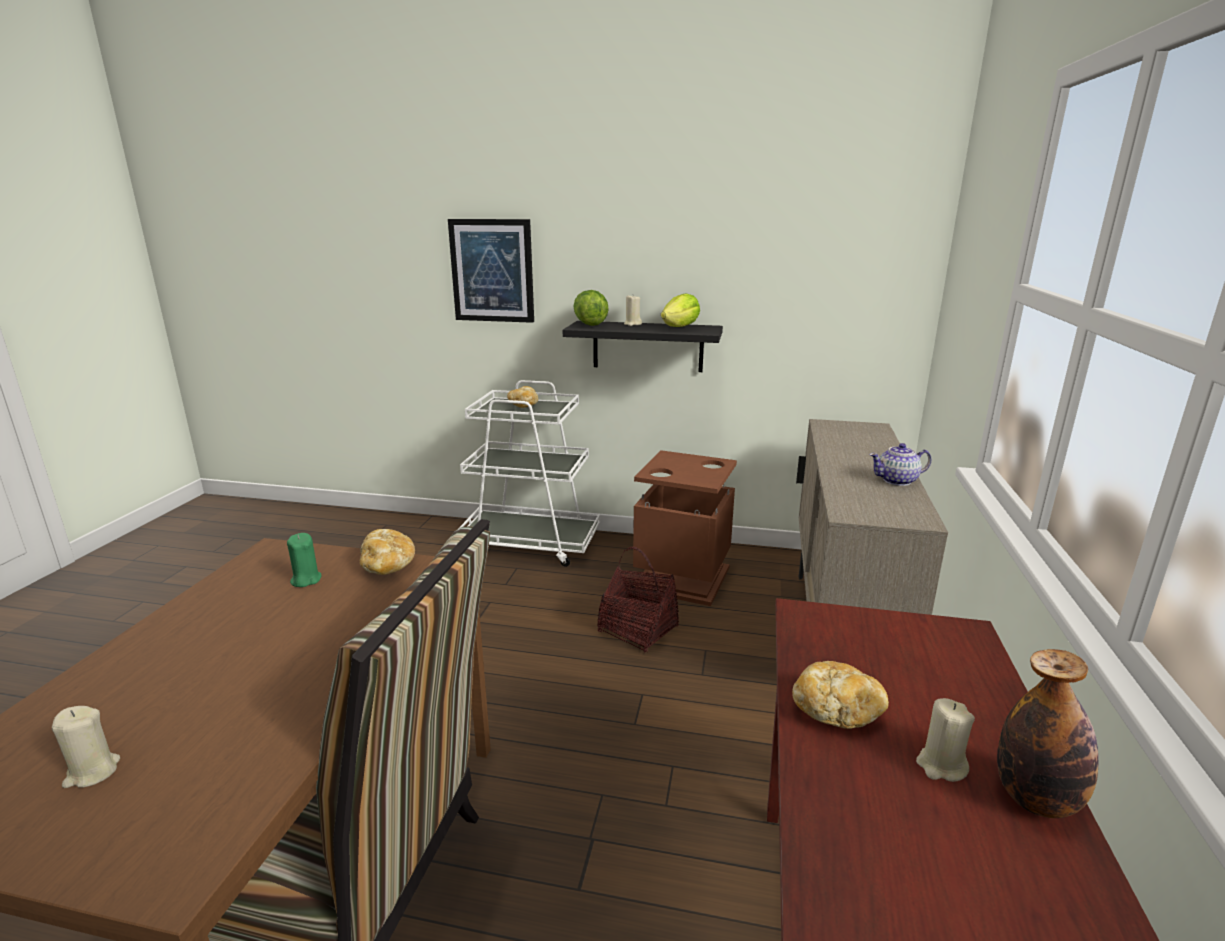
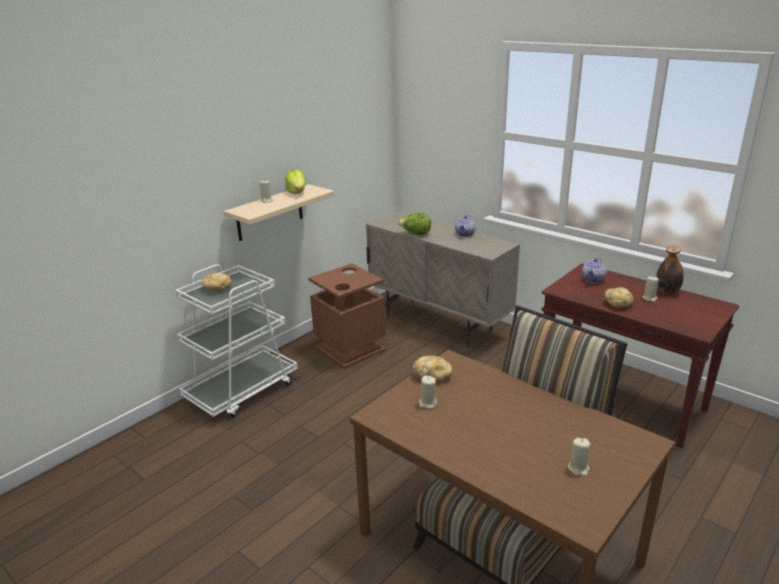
camera: 60 degrees left, 5 degrees up
(306, 580) = (428, 403): green candle -> beige candle
(492, 271) = (155, 192): picture -> none
(590, 324) = (246, 210): lettuce -> lettuce (415, 234)
(638, 630) = (385, 380): basket -> none
(647, 346) = (270, 213): black shelf -> beige shelf
(923, 652) = (593, 279): none -> teapot

